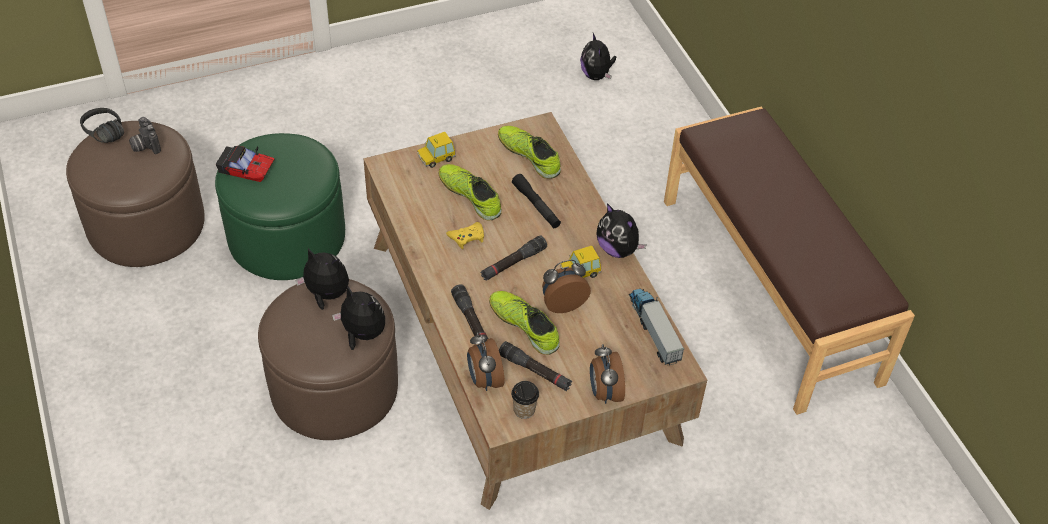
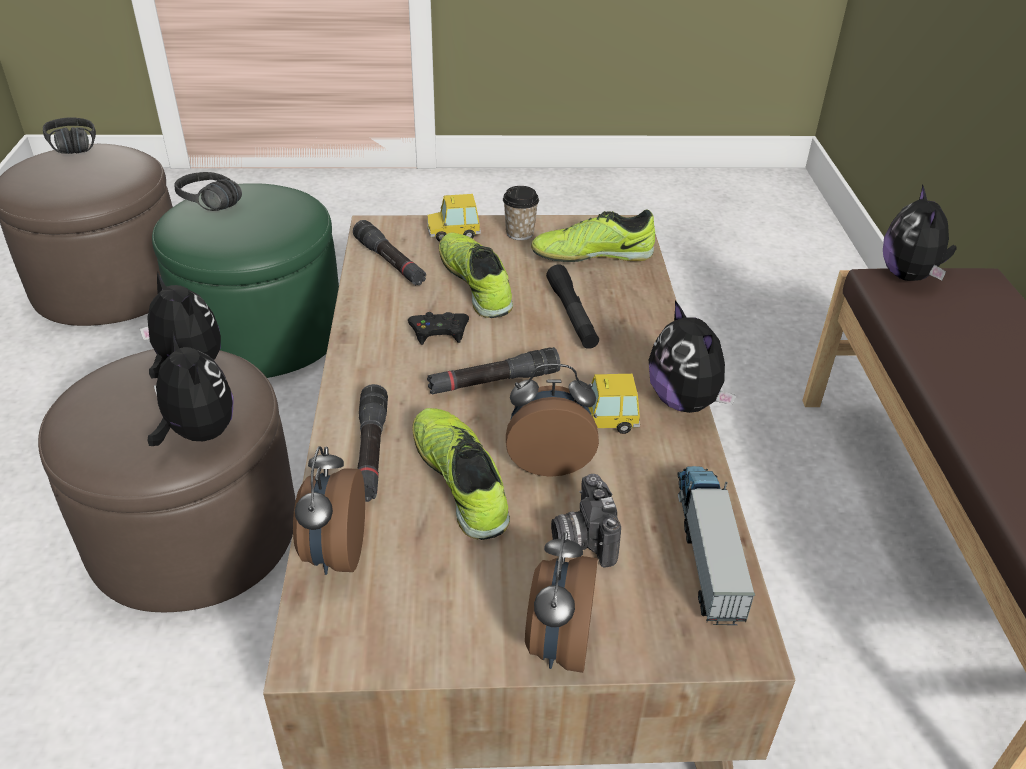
camera: 20 degrees right, 10 degrees down
(144, 145) = (105, 165): camera -> camera (581, 539)
(246, 168) = (203, 206): toy car -> black headphones
(467, 237) = (439, 332): yellow game controller -> black game controller
(524, 410) = (376, 633): cup -> cup (519, 233)
(529, 156) = (592, 255): shoe -> shoe turned 75 degrees counterclockwise
(535, 371) = (438, 563): black flashlight -> black flashlight (390, 262)
(596, 75) = (749, 245): plush toy -> plush toy (909, 276)

